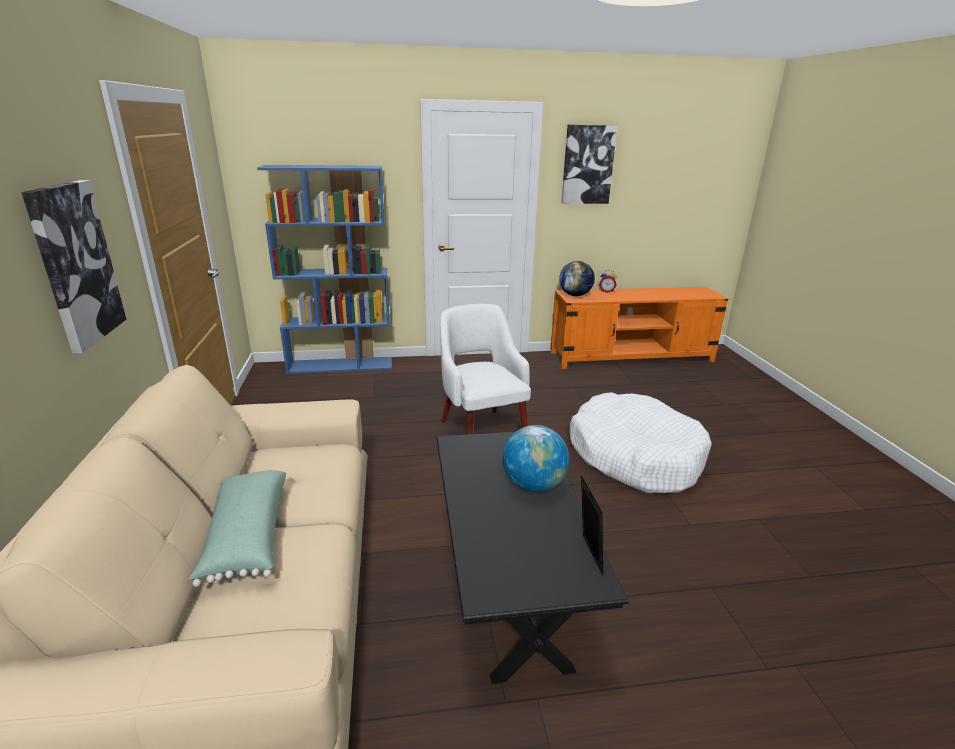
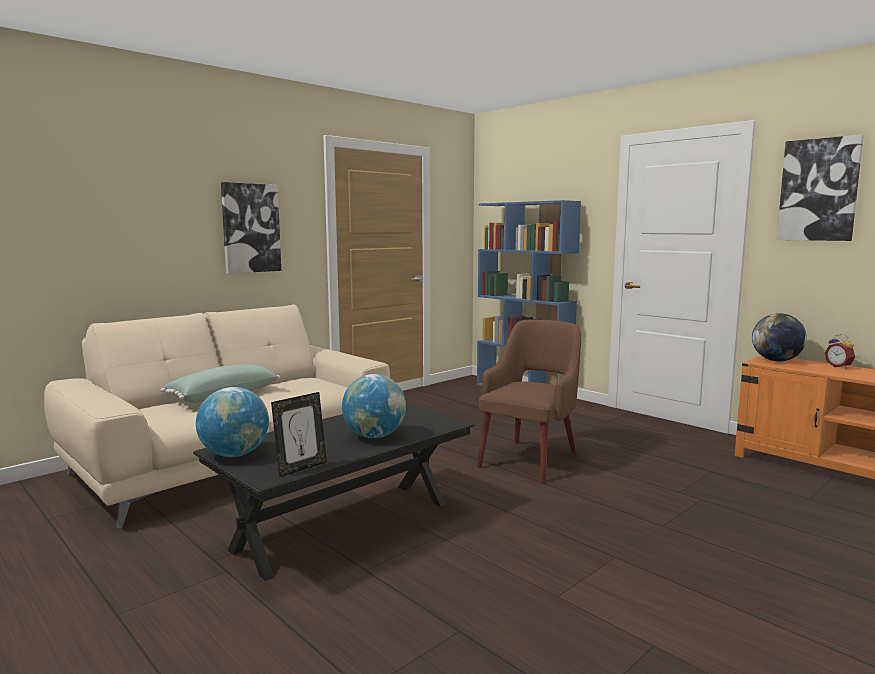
camera: 55 degrees right, 15 degrees down
(481, 432) = (530, 459): white armchair -> brown armchair
(510, 587) = (235, 454): none -> globe
(634, 456) = (636, 535): white dog bed -> none

